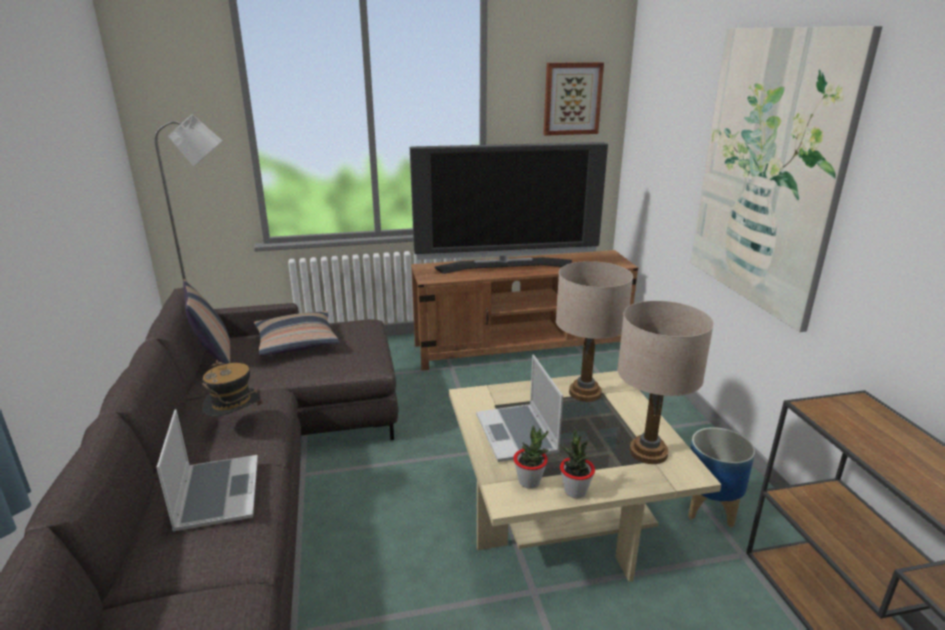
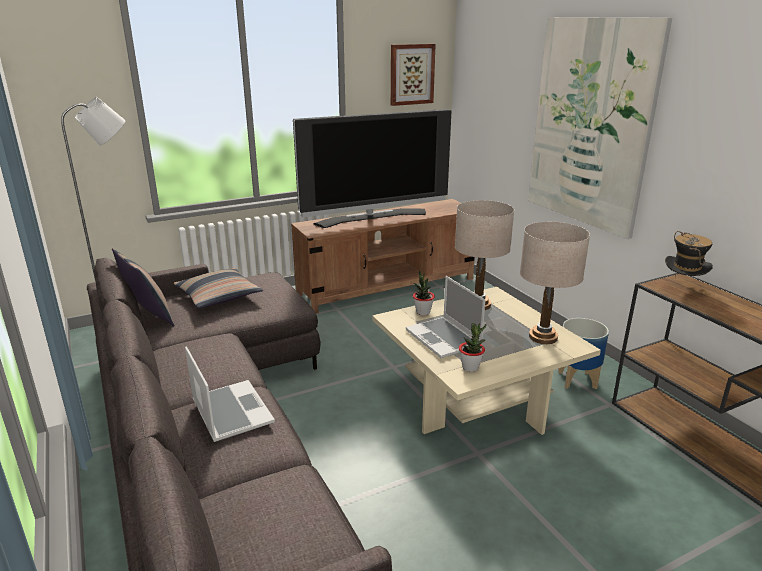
camera: 15 degrees left, 0 degrees up
(236, 425) = (211, 363): hat -> hat (682, 288)
(575, 491) = (506, 368): potted plant -> potted plant (423, 312)

